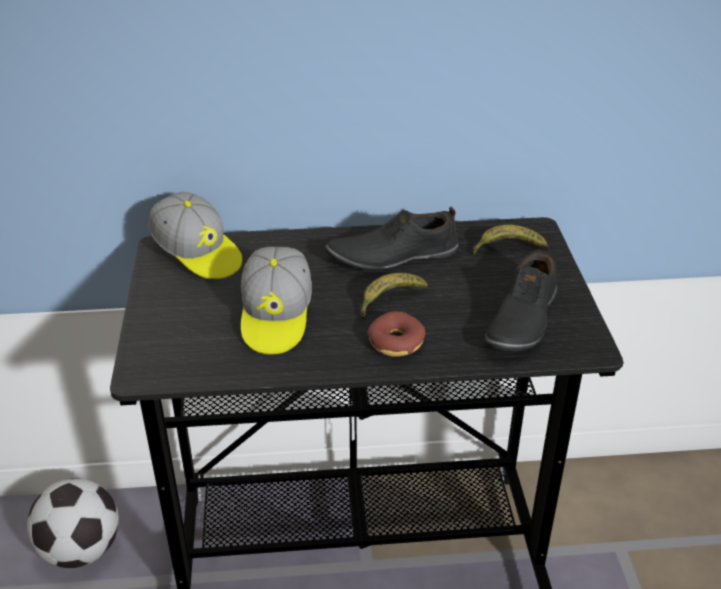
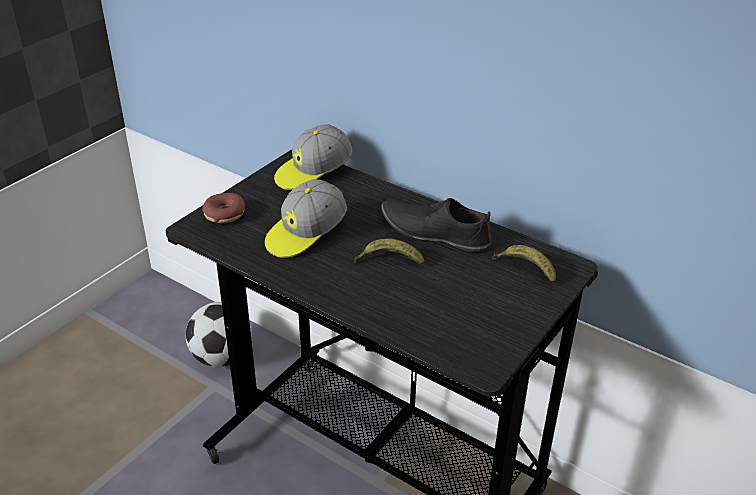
camera: 40 degrees right, 0 degrees up
(198, 254) = (313, 173): cap -> cap turned 60 degrees clockwise
(396, 342) = (356, 289): donut -> donut (224, 214)
(521, 319) = (462, 321): black shoe -> none

